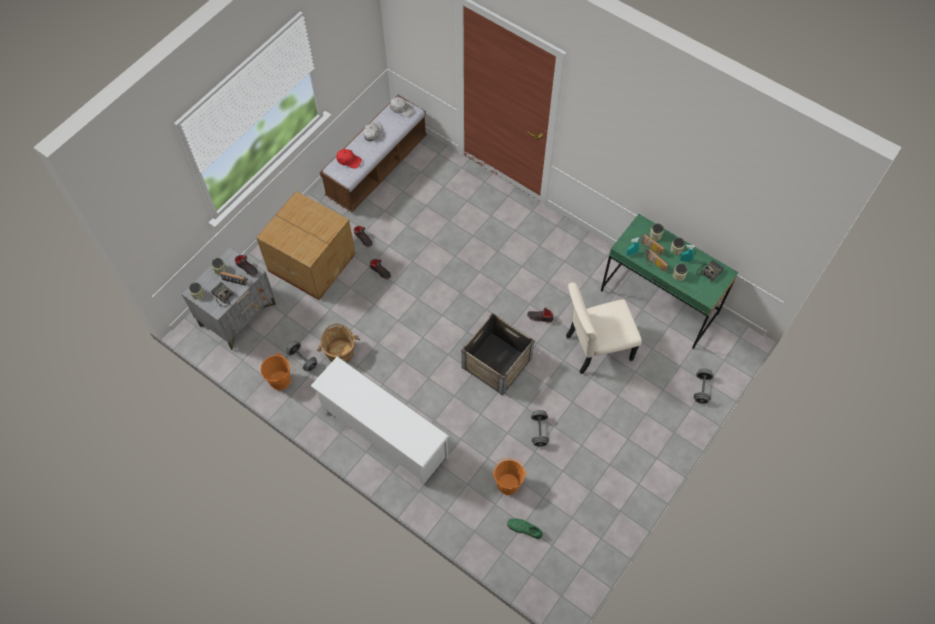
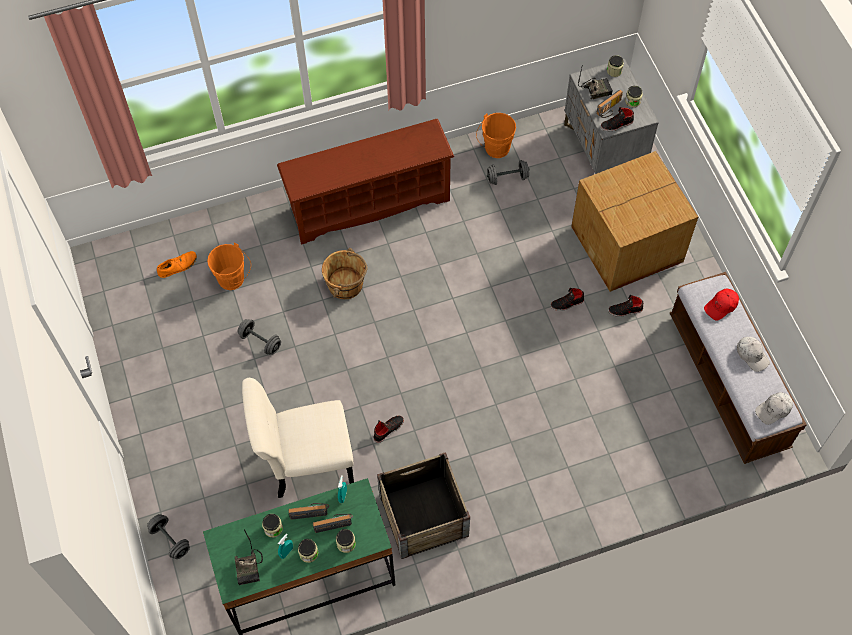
camera: 125 degrees right, 0 degrees up
(340, 351) = (492, 214): brown bucket -> brown bucket (346, 284)
(383, 435) = (369, 203): white shoe rack -> brown shoe rack
(496, 362) = (368, 350): crate -> crate (424, 515)
(524, 529) = (177, 266): green shoe -> orange shoe
(596, 348) = (306, 462): beige chair -> beige chair turned 120 degrees counterclockwise

